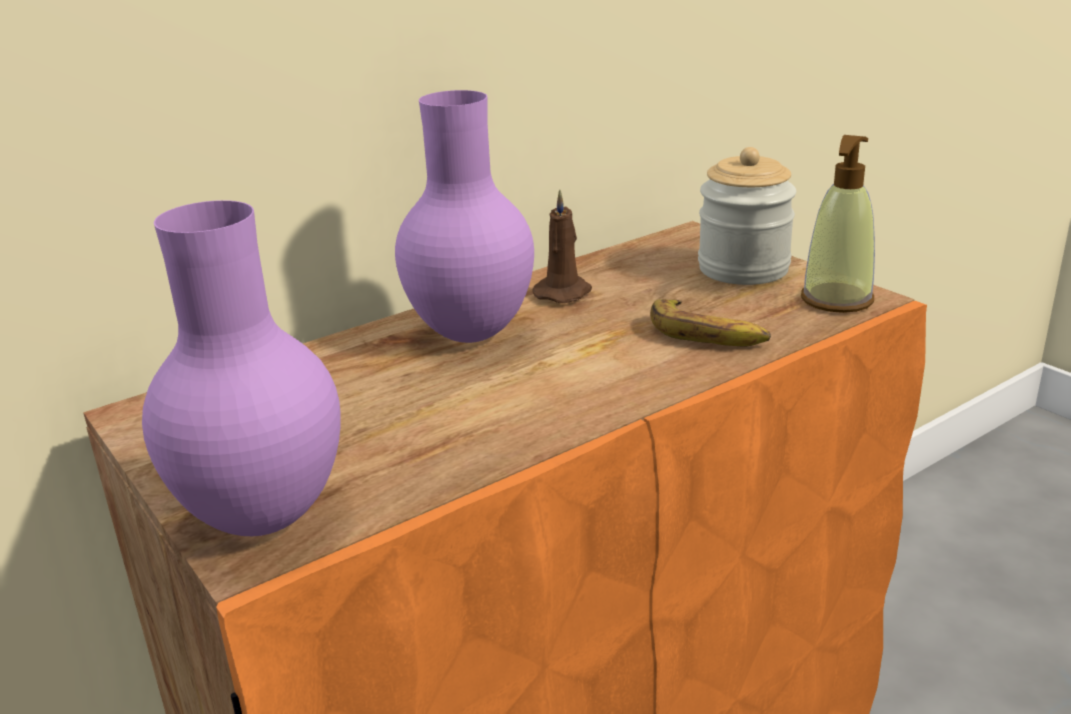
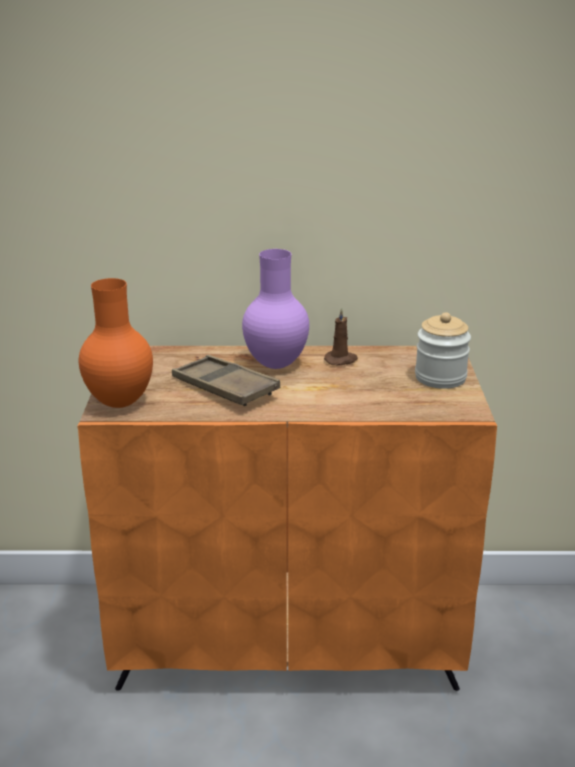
camera: 35 degrees right, 0 degrees up
(267, 517) = (121, 403): purple vase -> orange vase
(442, 404) = (225, 388): none -> brown tray
(708, 334) = (369, 400): banana -> none
(836, 300) = (455, 407): soap dispenser -> none

